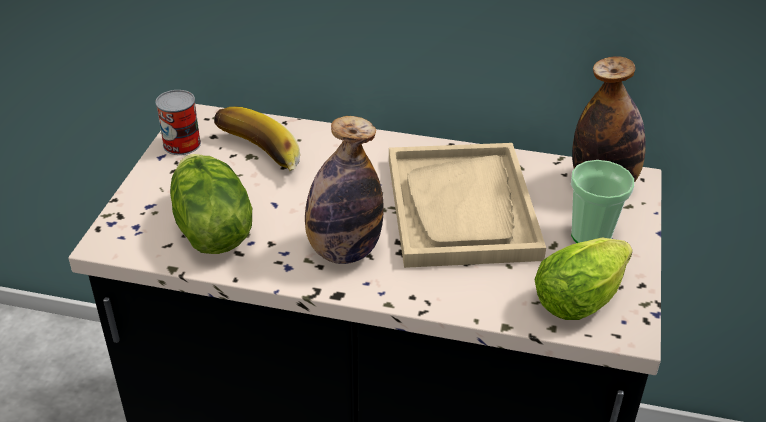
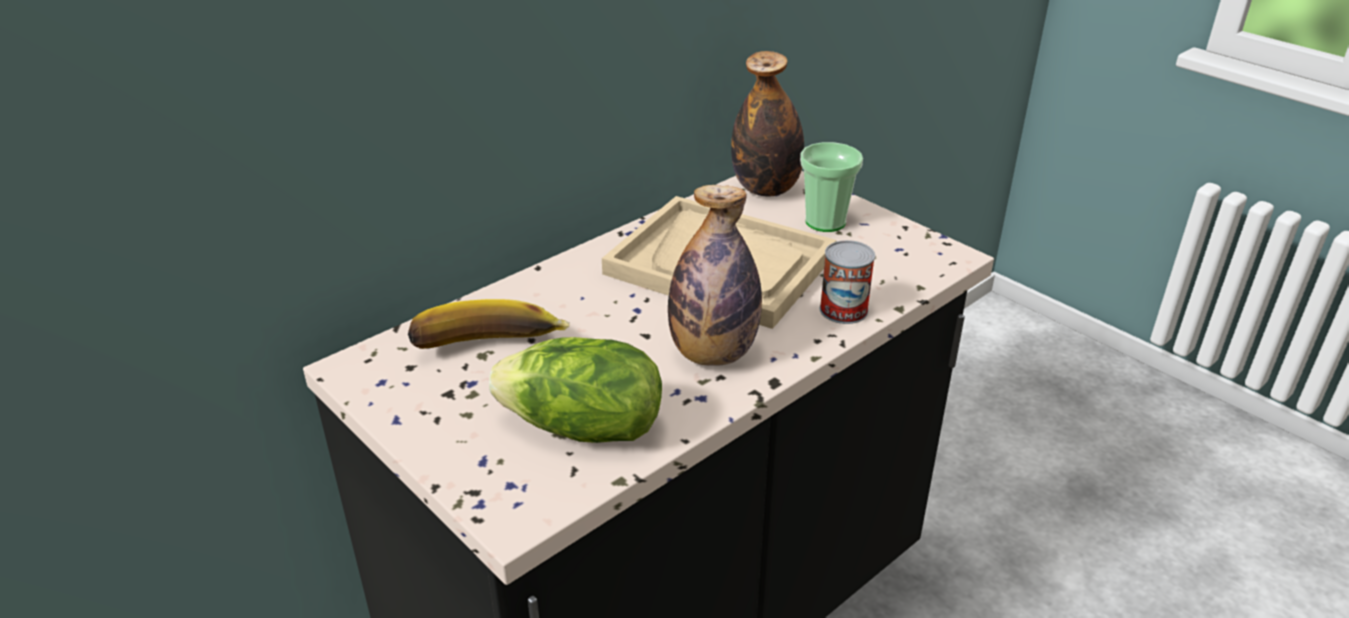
camera: 55 degrees left, 5 degrees down
(182, 144) = (393, 395): can -> can (843, 310)
(582, 297) = (896, 257): lettuce -> none

